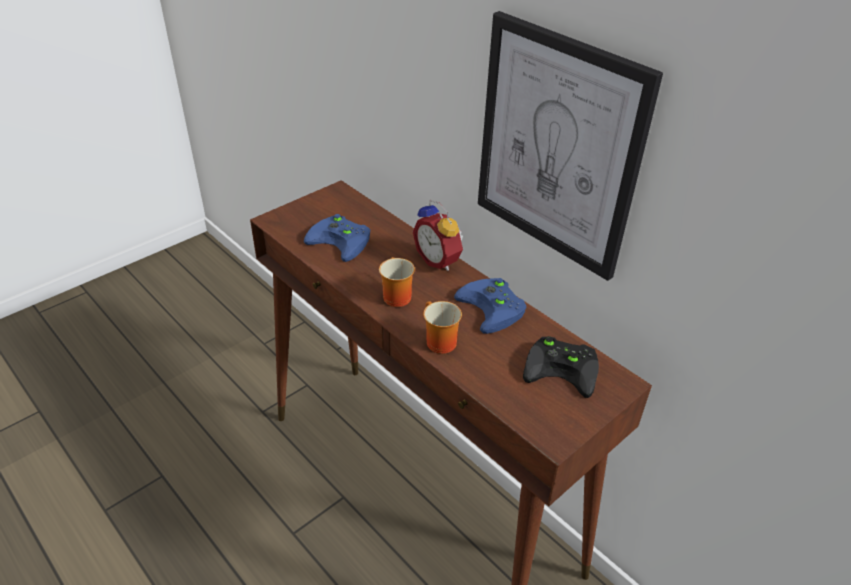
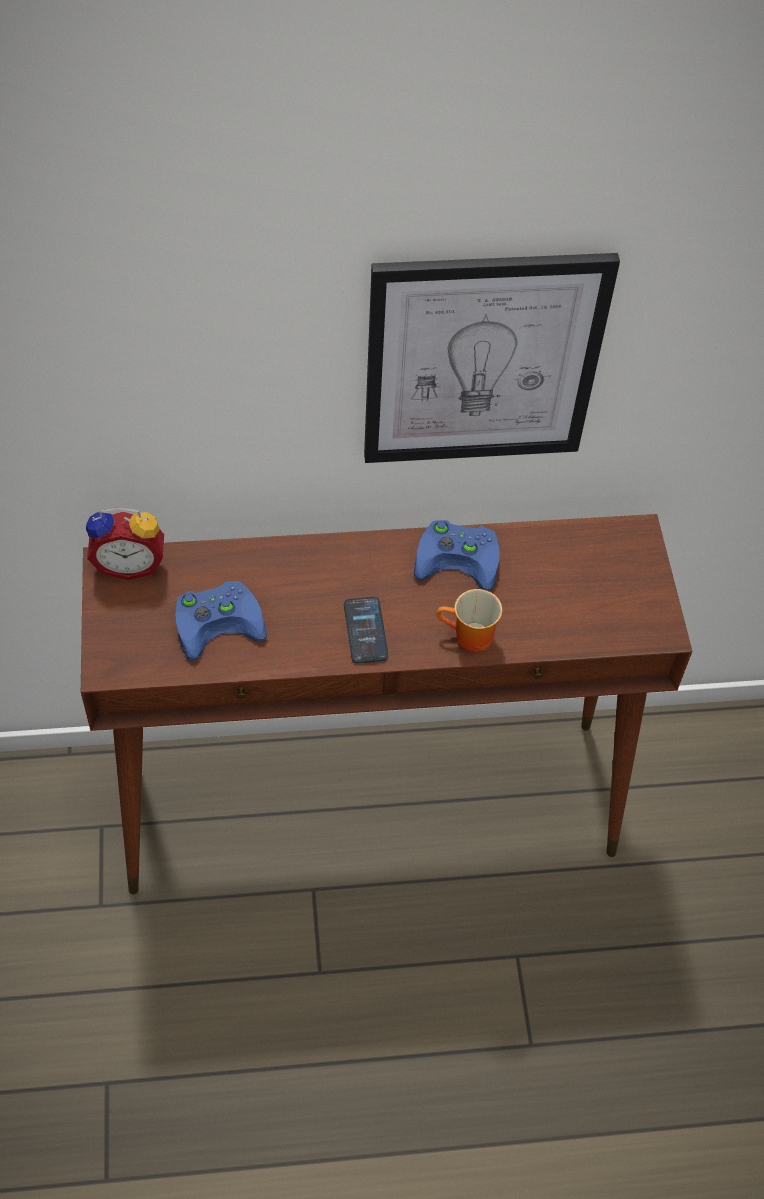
camera: 55 degrees left, 15 degrees up
(394, 296) = (365, 631): mug -> phone
(439, 260) = (340, 551): alarm clock -> alarm clock (130, 563)
(564, 368) = (587, 562): black game controller -> none

